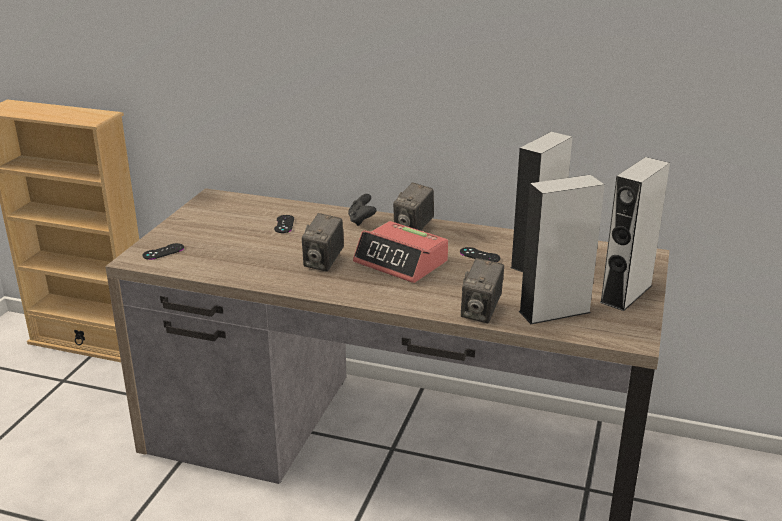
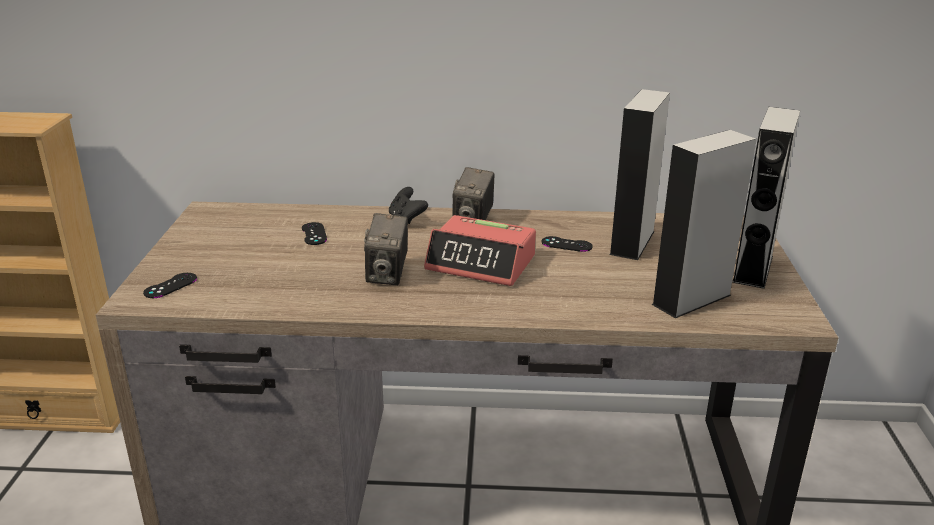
camera: 15 degrees left, 0 degrees up
(481, 312) = (610, 311): camera -> none

